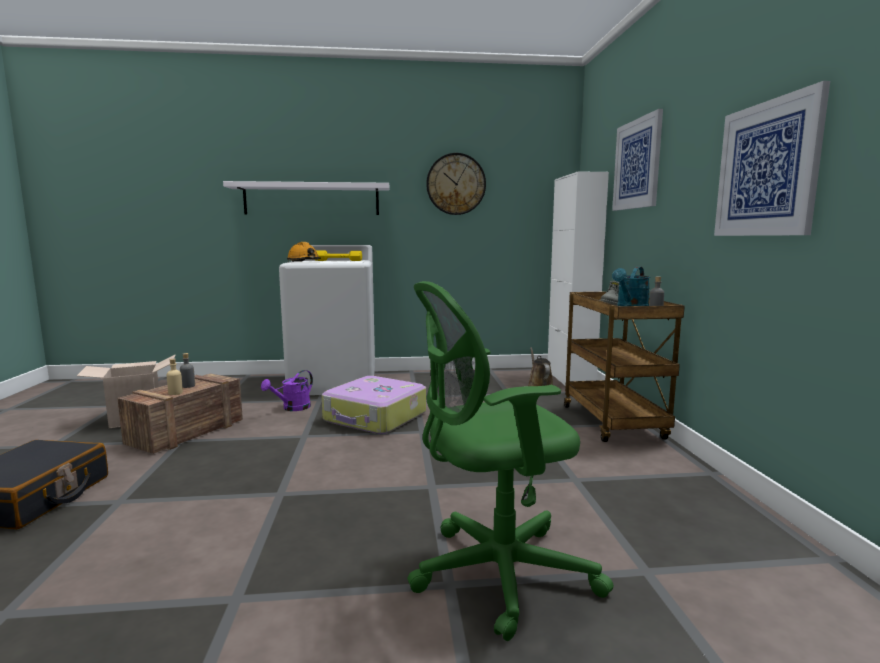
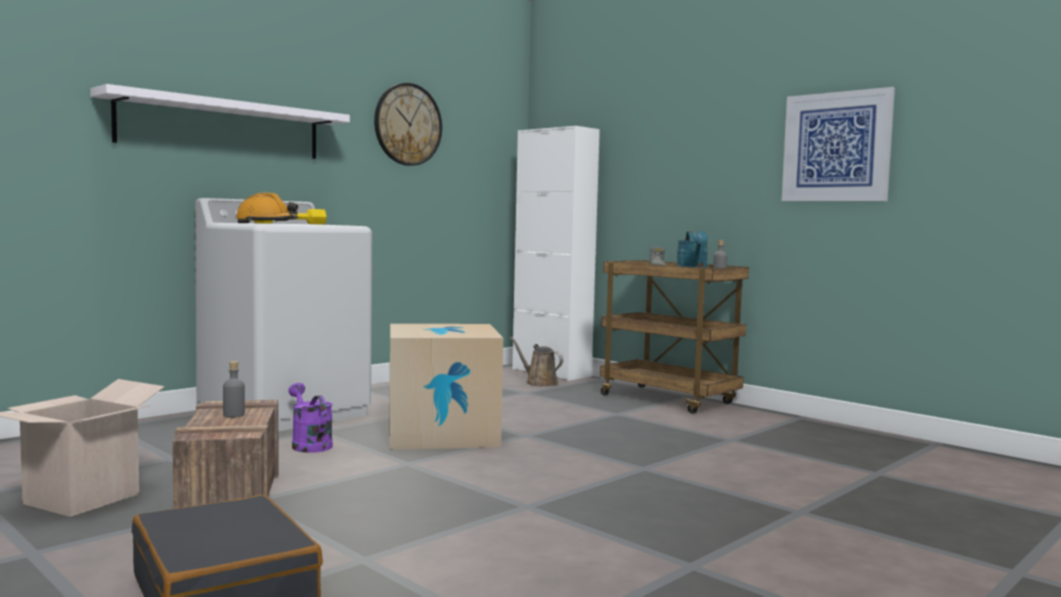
camera: 40 degrees left, 5 degrees down
(175, 393) = (247, 423): beige bottle -> none
(292, 408) = (309, 444): purple watering can -> purple watering can turned 150 degrees clockwise
(375, 417) = (442, 434): suitcase -> cardboard box
(494, 574) = (811, 499): green office chair -> none
(637, 164) = (650, 126): picture -> none

